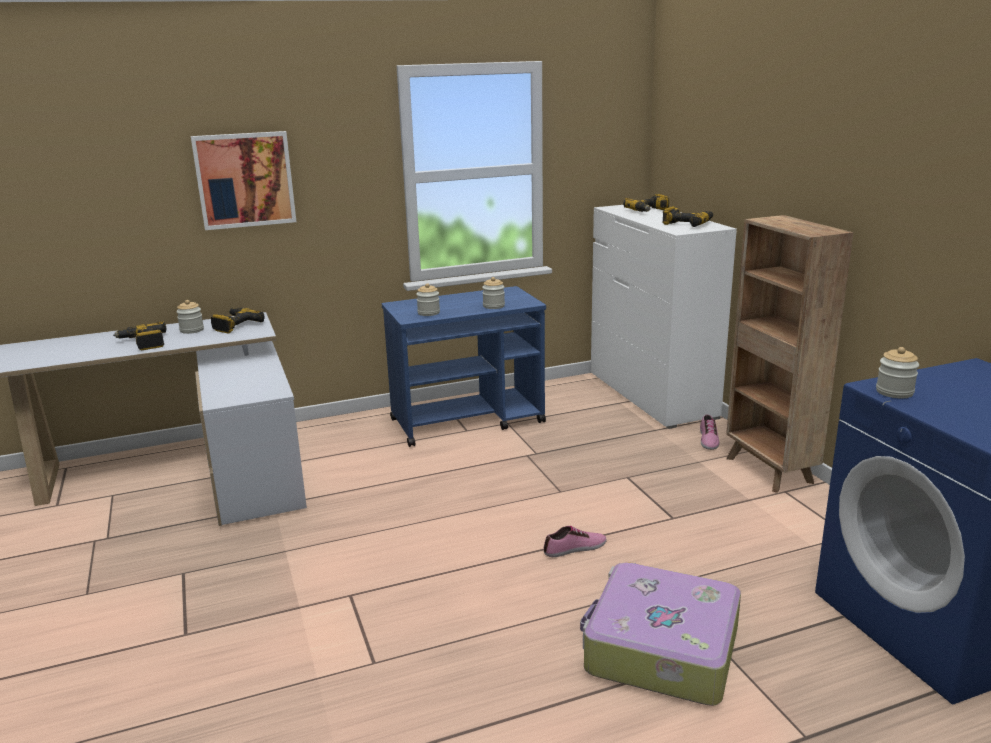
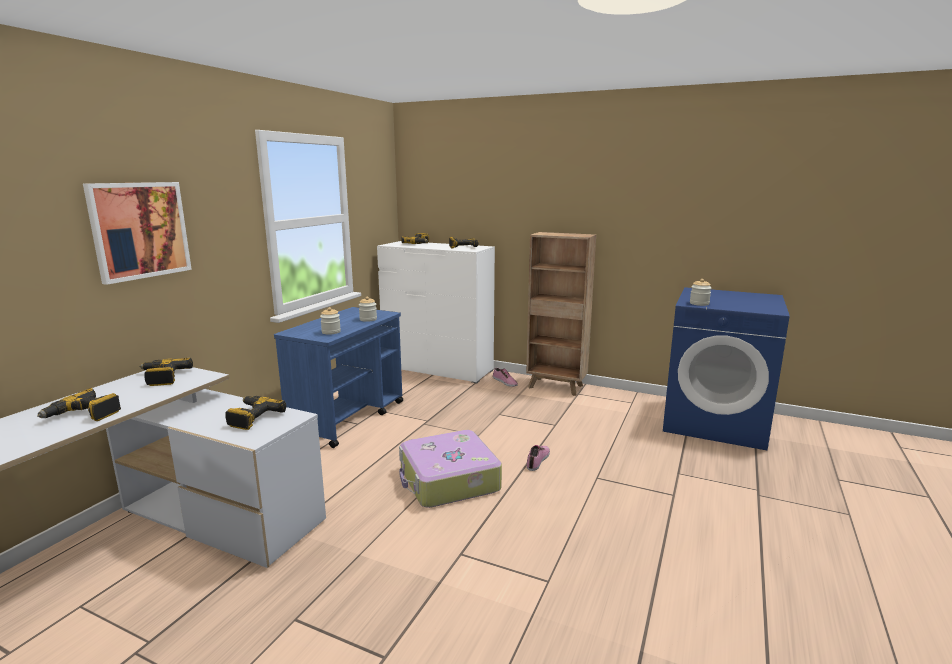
camera: 45 degrees left, 5 degrees down
(192, 330) = (119, 392): jar -> none
(250, 382) = (252, 417): none -> power drill
(660, 649) = (656, 486): suitcase -> suitcase (448, 480)

